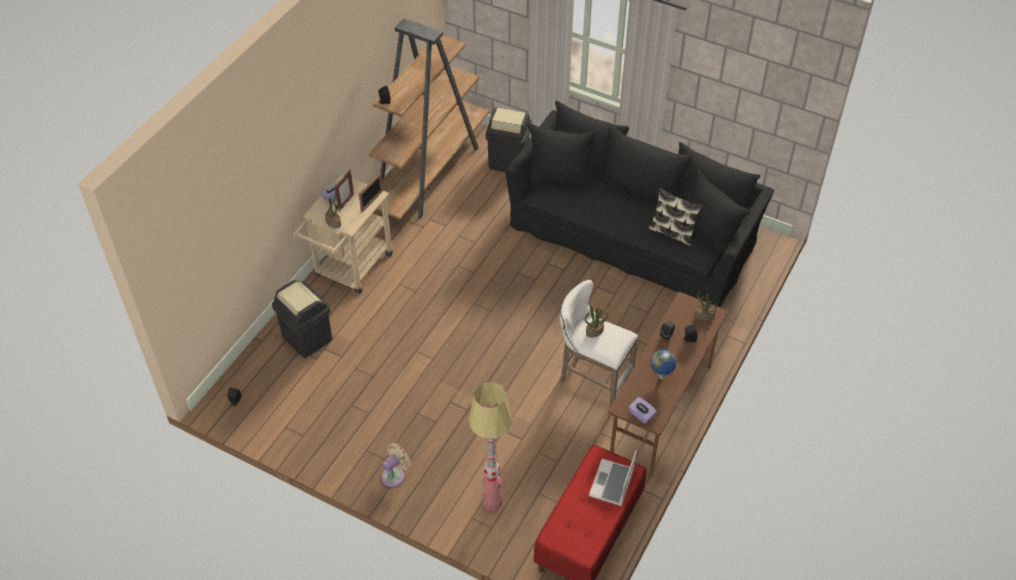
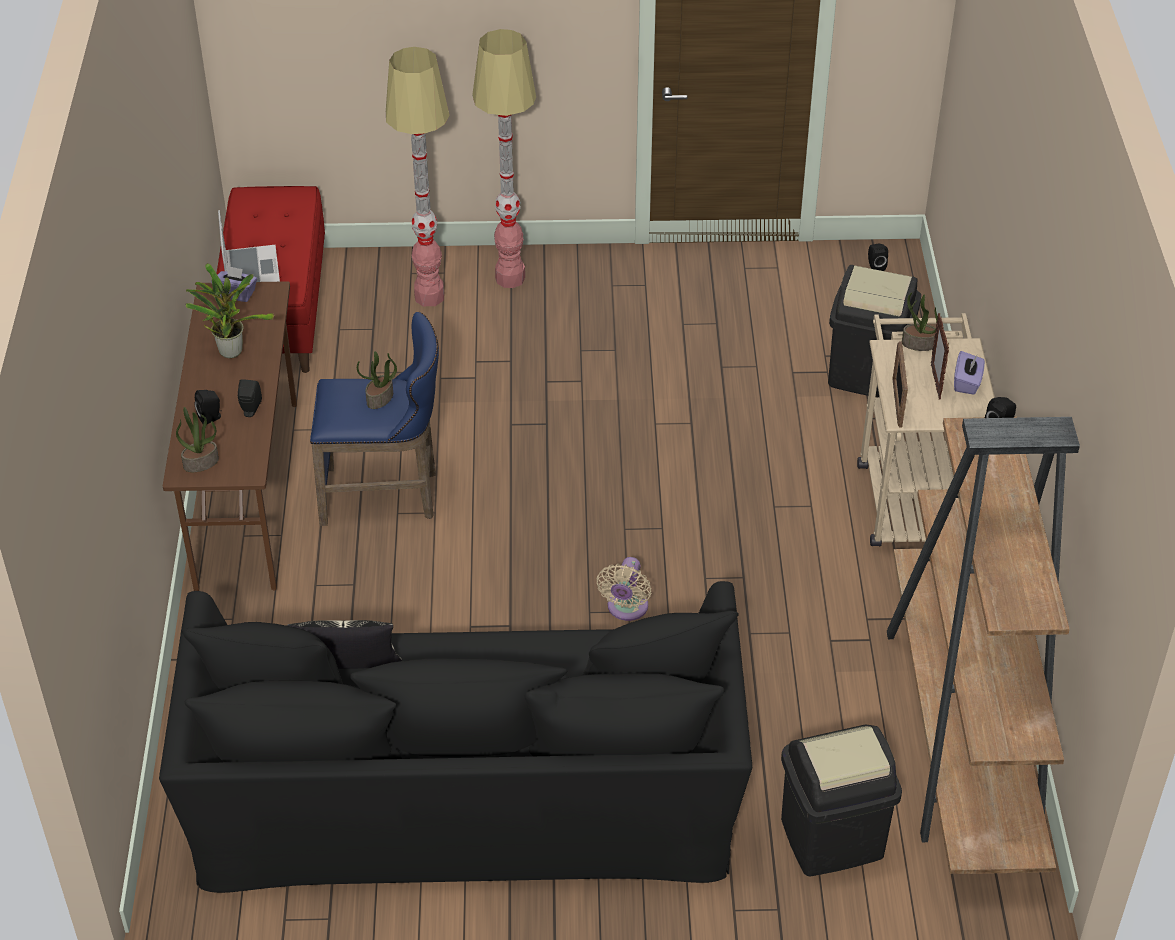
camera: 150 degrees right, 5 degrees down
(395, 475) = (582, 275): beige fan -> beige fan (626, 609)
(437, 493) = (510, 278): none -> floor lamp
(592, 378) = (386, 496): white stool -> blue stool
(661, 377) = (230, 349): globe -> potted plant

